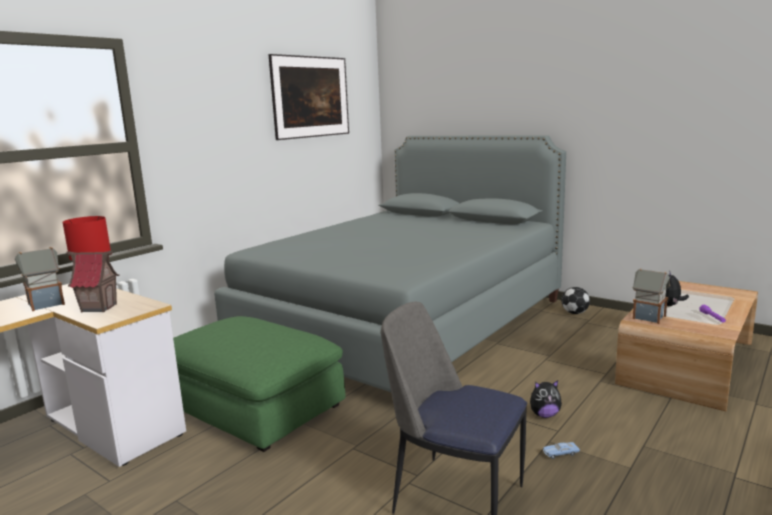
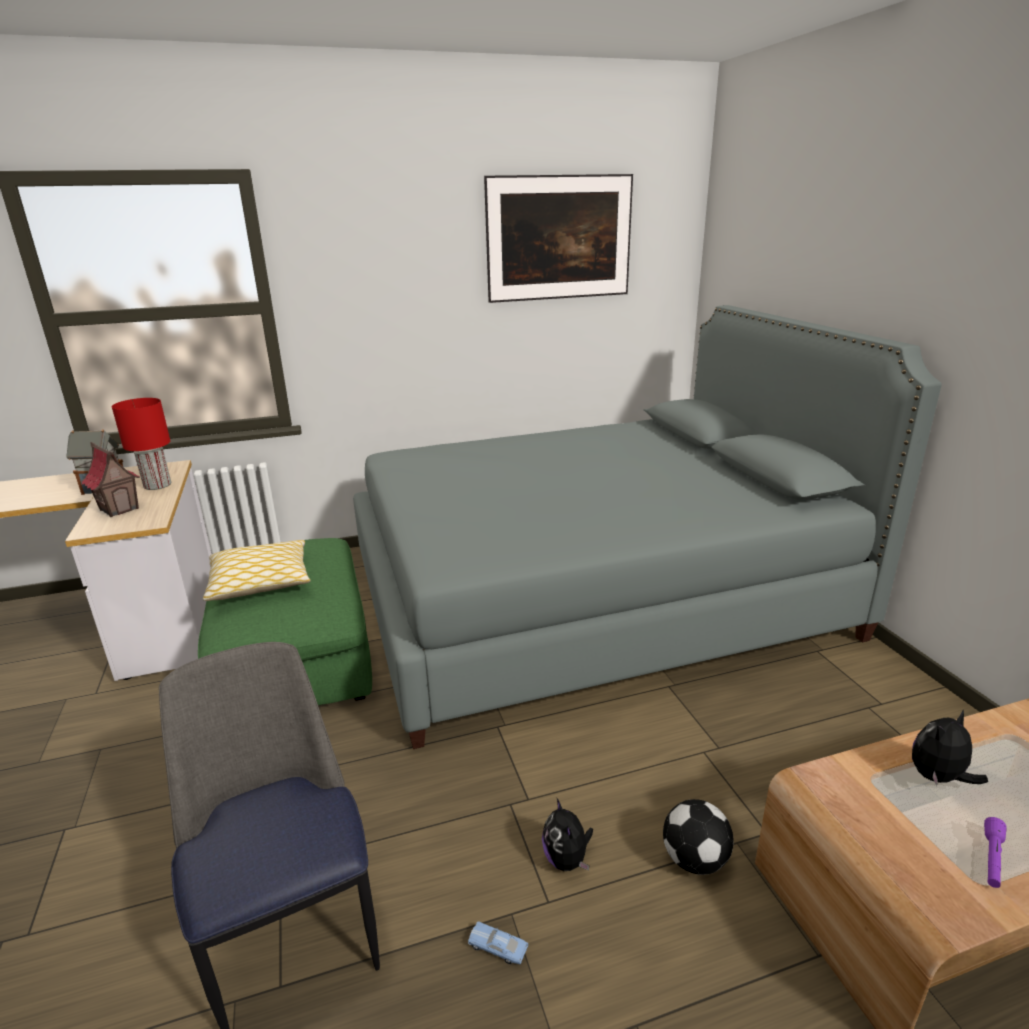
camera: 35 degrees right, 10 degrees up
(236, 341) = (260, 582): none -> pillow
(544, 415) = (567, 859): plush toy -> plush toy turned 45 degrees clockwise
(575, 313) = (873, 679): football -> football (695, 859)
(648, 317) = (847, 787): toy house -> none

